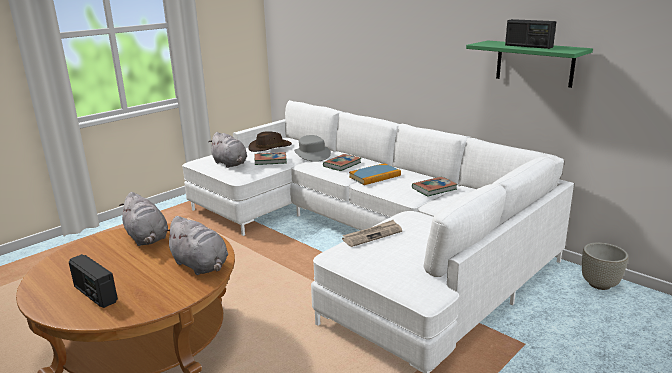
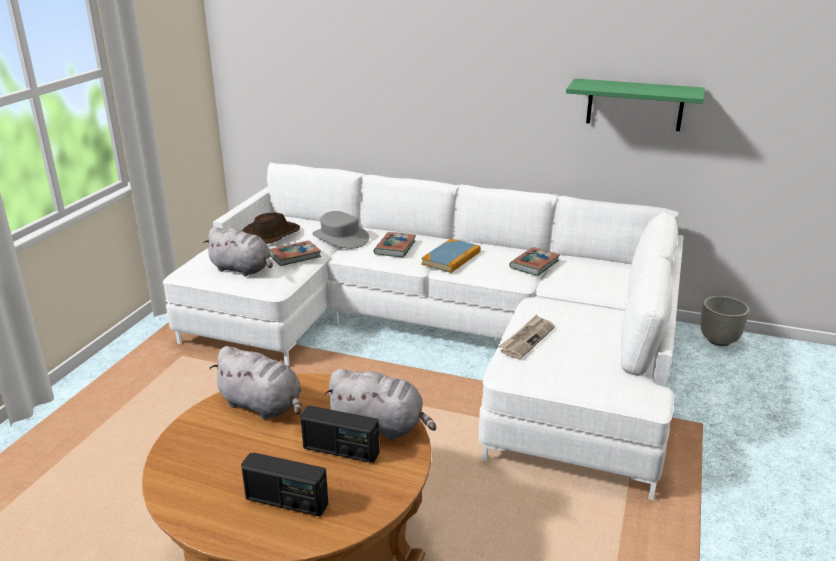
camera: 25 degrees left, 5 degrees up
(528, 46) = (638, 88): radio -> radio (341, 450)

